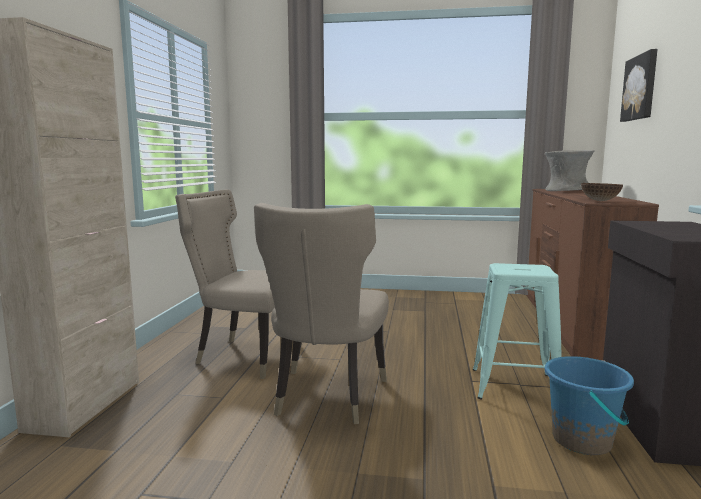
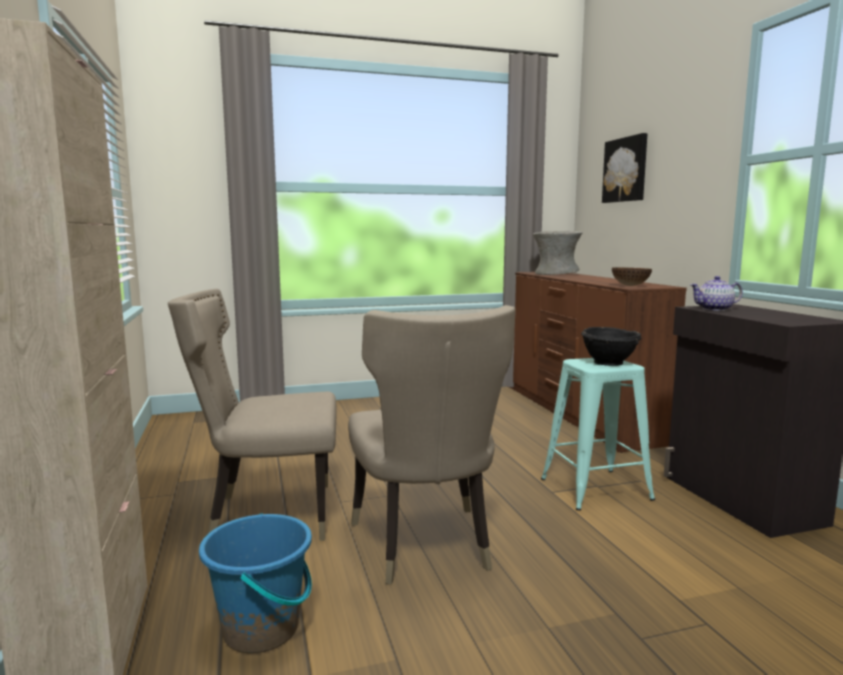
camera: 25 degrees left, 0 degrees up
(529, 269) = (609, 363): none -> black bowl
(582, 440) = (702, 532): blue bucket -> blue bucket (262, 629)
(645, 224) = (715, 309): none -> teapot

